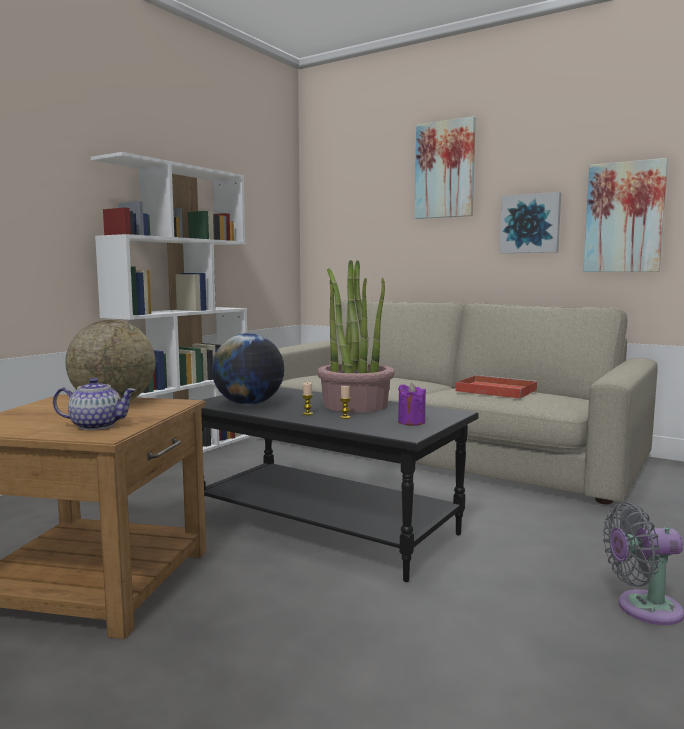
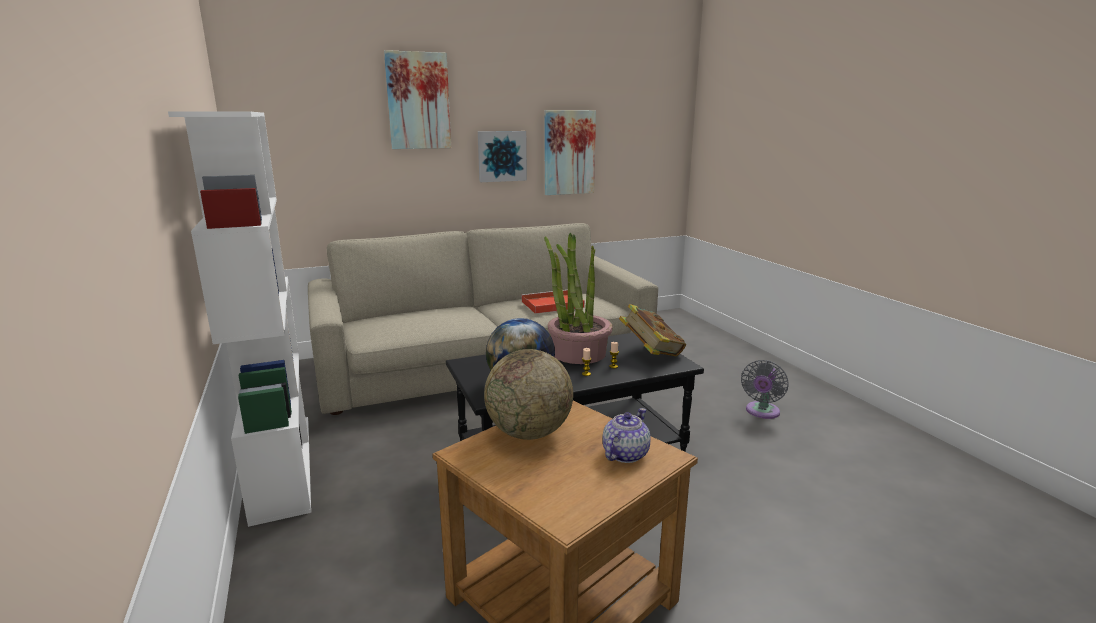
camera: 55 degrees left, 10 degrees up
(411, 422) = (651, 353): purple candle -> book

